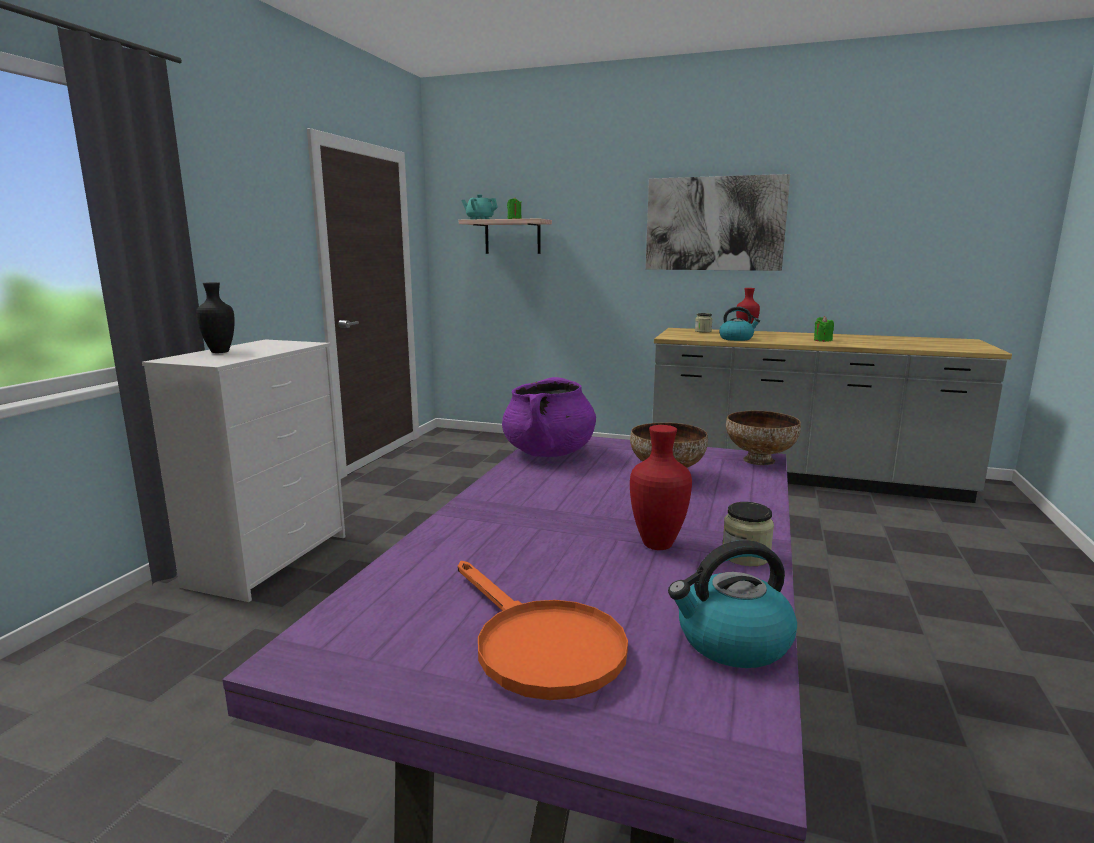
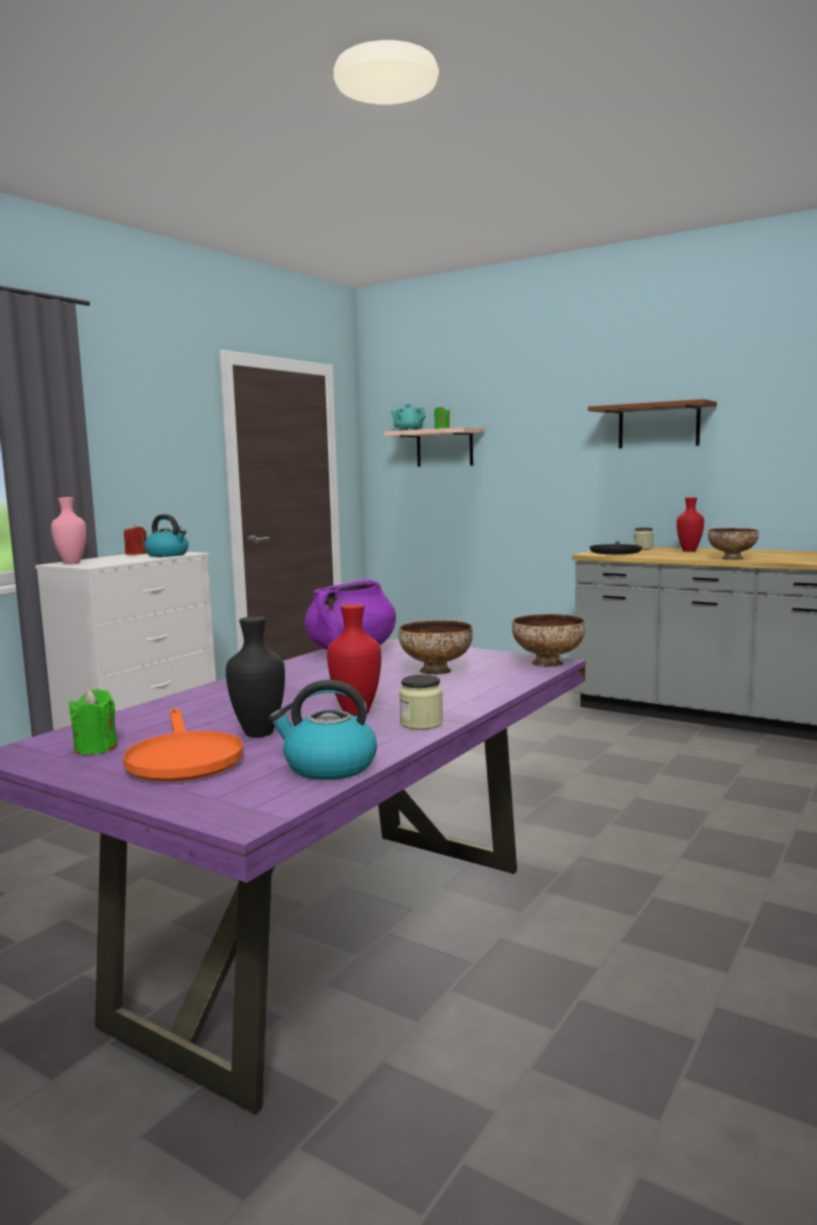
camera: 15 degrees right, 5 degrees down
(187, 359) = (72, 563): none -> pink vase
(221, 352) = (105, 559): black vase -> black vase (260, 734)
(249, 345) = (136, 554): none -> red candle
(687, 335) = (615, 552): none -> black frying pan
(714, 224) = (658, 426): picture -> brown shelf
(736, 339) = (667, 555): kettle -> kettle (168, 555)
(794, 342) = (731, 558): none -> bowl
(822, 340) = (770, 557): green candle -> green candle (96, 748)

